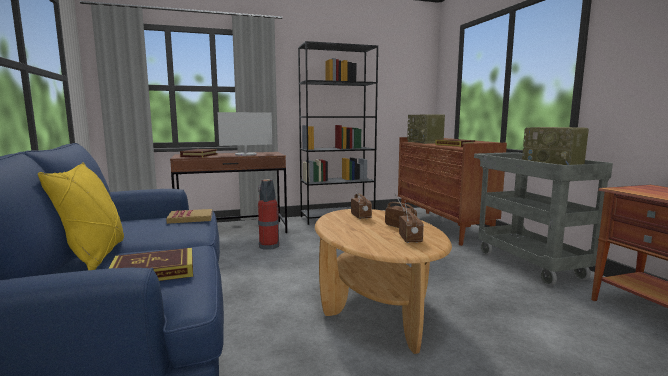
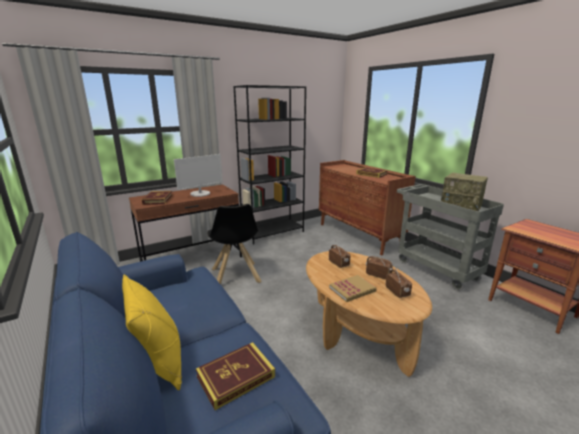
camera: 15 degrees left, 10 degrees up
(190, 218) = (199, 285): book -> book (352, 290)
(268, 247) = (235, 276): fire extinguisher -> black chair
(425, 142) = (343, 168): radio -> none

